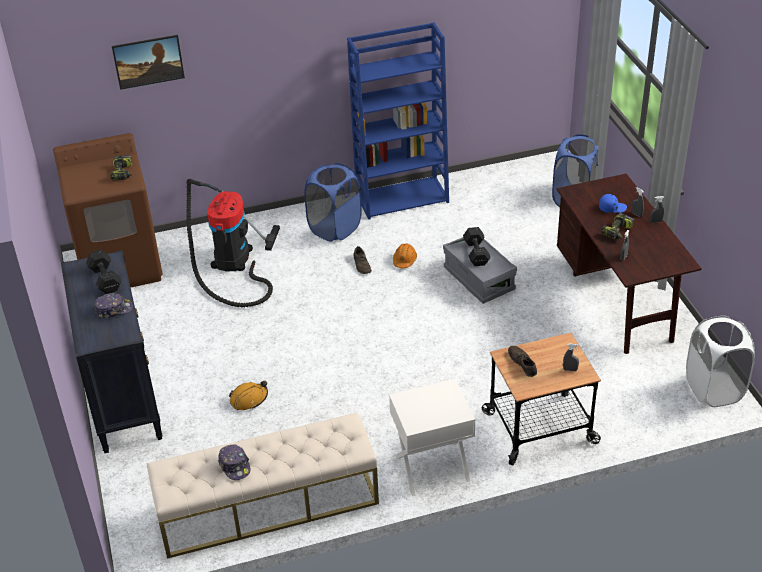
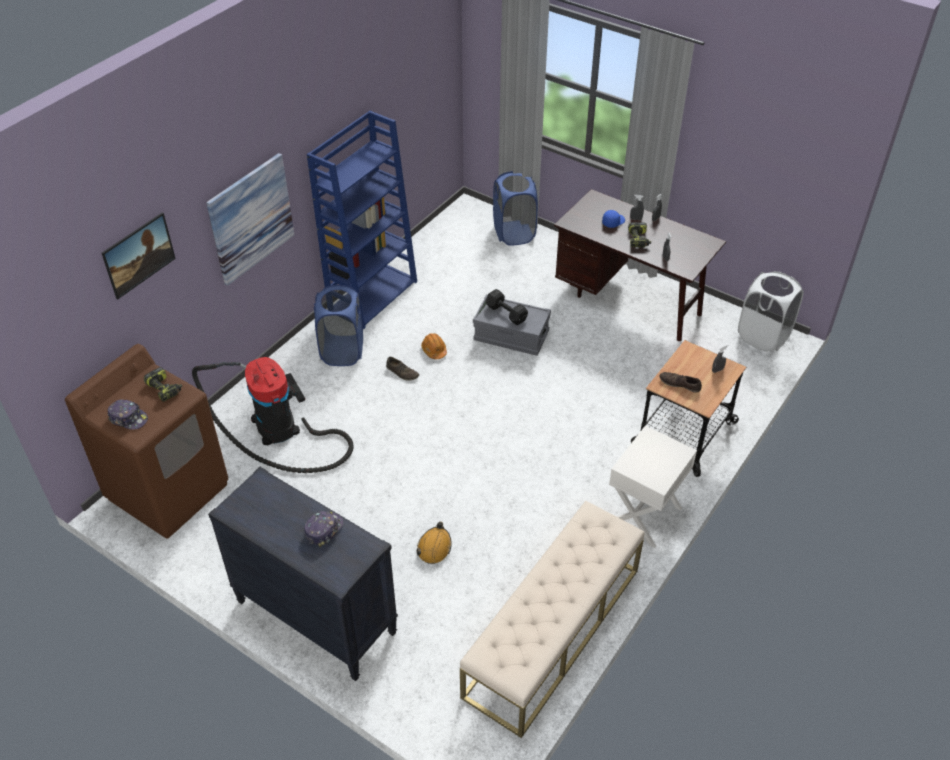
camera: 40 degrees left, 5 degrees up
(105, 280) = (279, 506): black dumbbell -> none
(235, 466) = (543, 611): cap -> cap (128, 418)
(275, 74) = (251, 218): none -> picture

